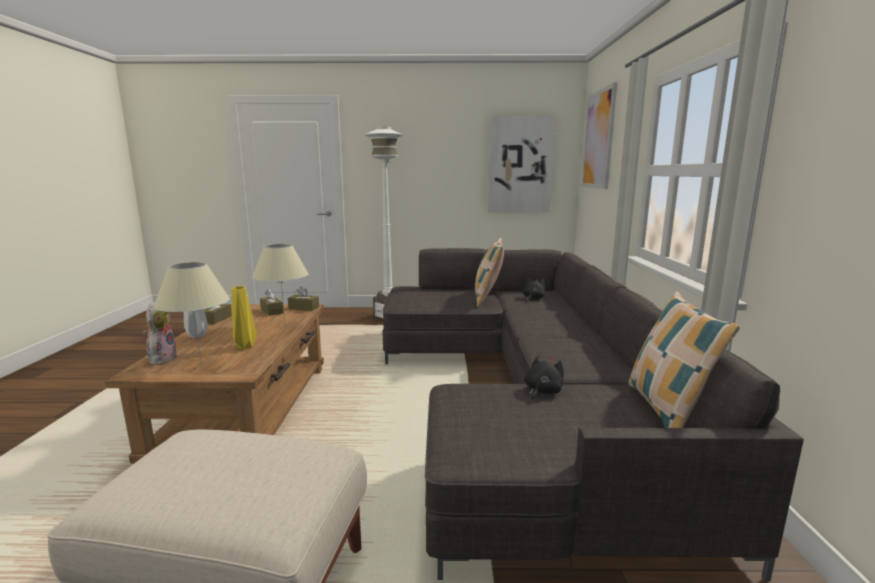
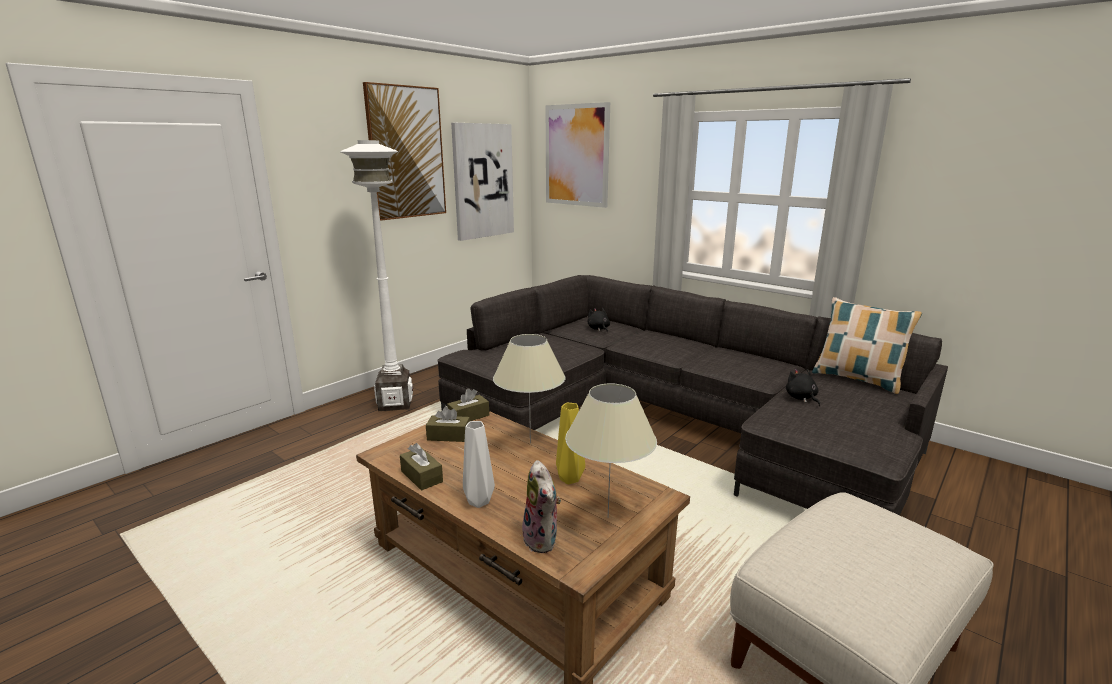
camera: 50 degrees left, 5 degrees up
(162, 358) = (543, 540): plush toy -> plush toy turned 150 degrees counterclockwise
(444, 140) = (406, 153): none -> picture
(488, 298) = (569, 341): pillow -> none

